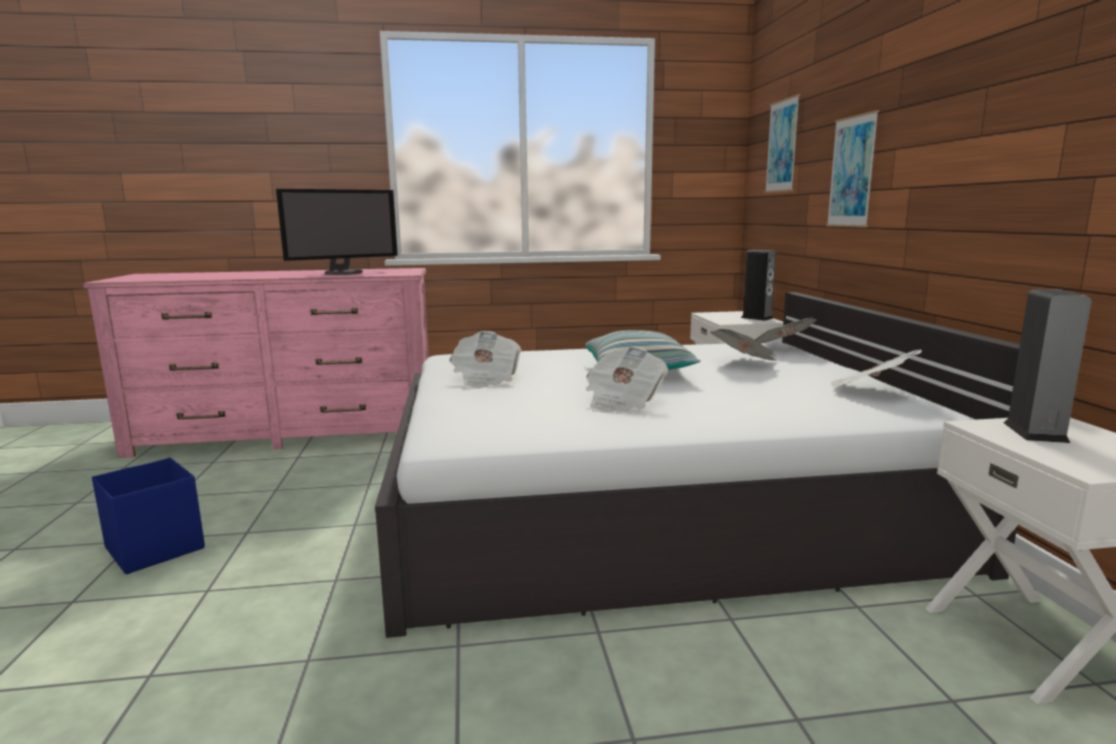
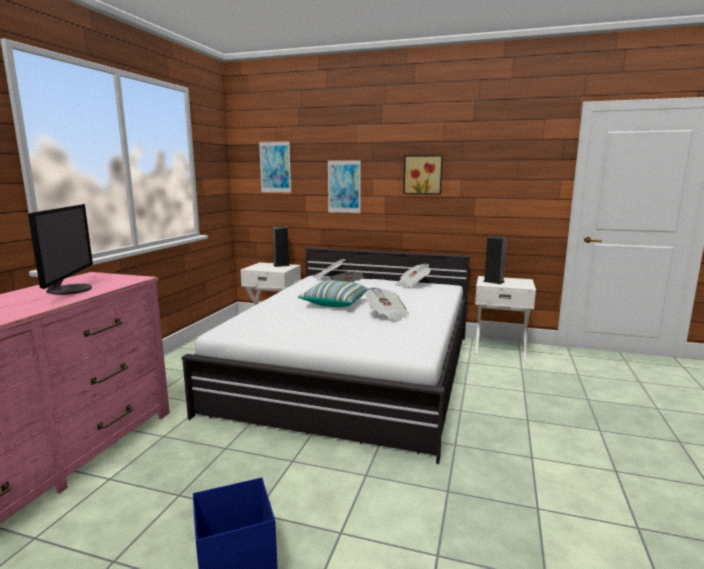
camera: 65 degrees left, 0 degrees up
(485, 379) = (304, 331): newspaper -> none
(977, 125) = (423, 175): none -> picture

